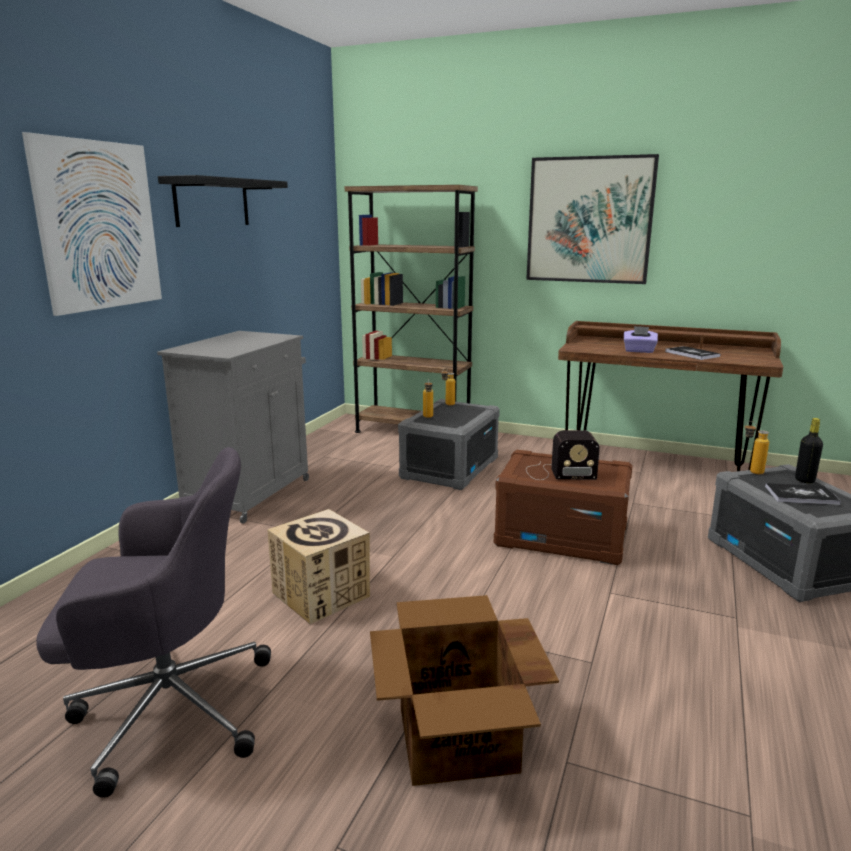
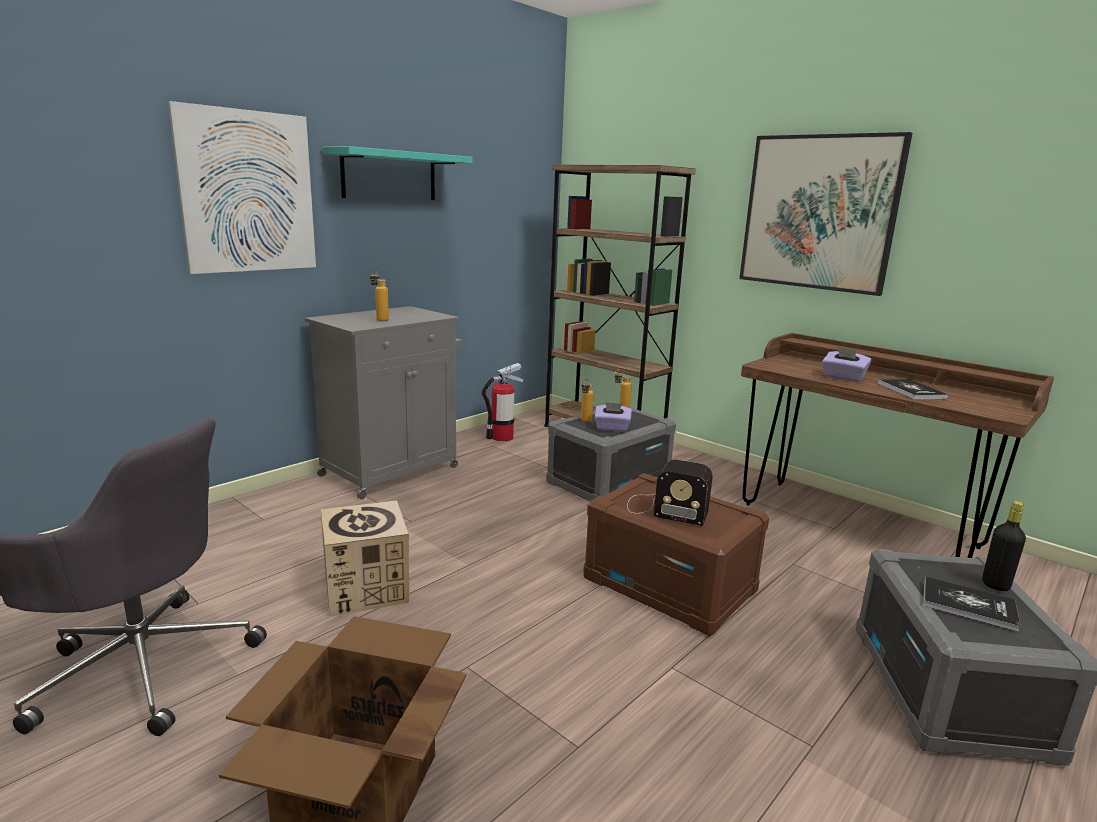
camera: 20 degrees right, 0 degrees up
(212, 202) = (389, 175): black shelf -> turquoise shelf
(326, 448) = (501, 437): none -> fire extinguisher
(455, 419) = (612, 428): none -> purple tissue box
(750, 471) = (923, 557): bottle -> bottle (379, 319)

